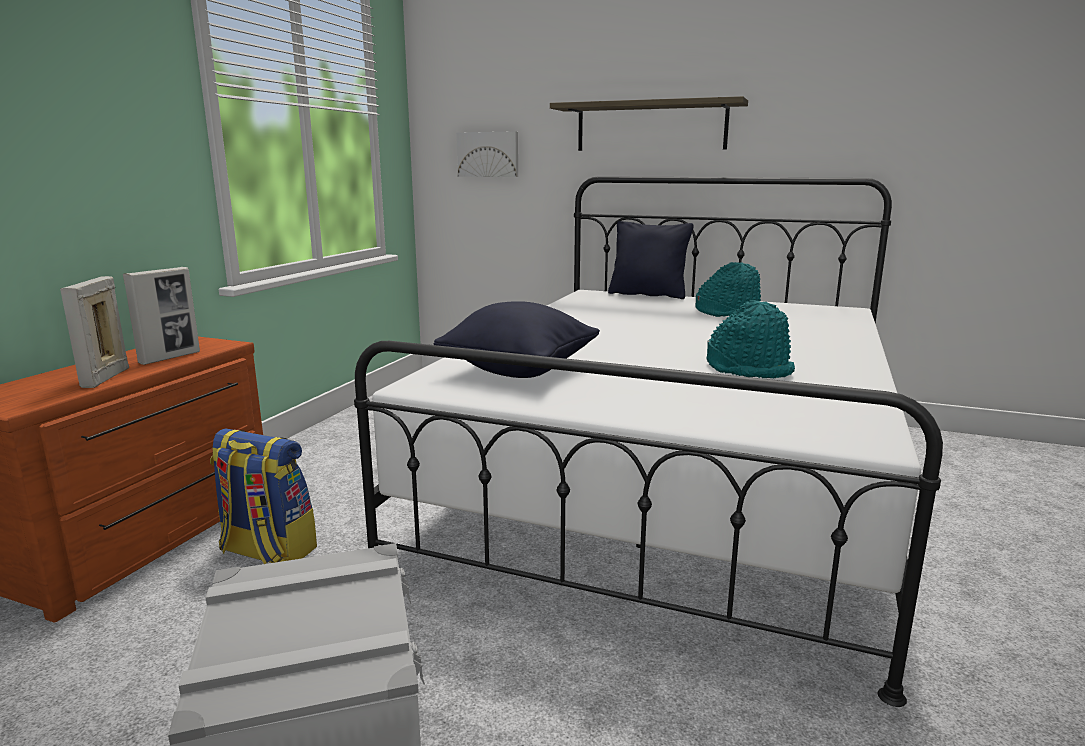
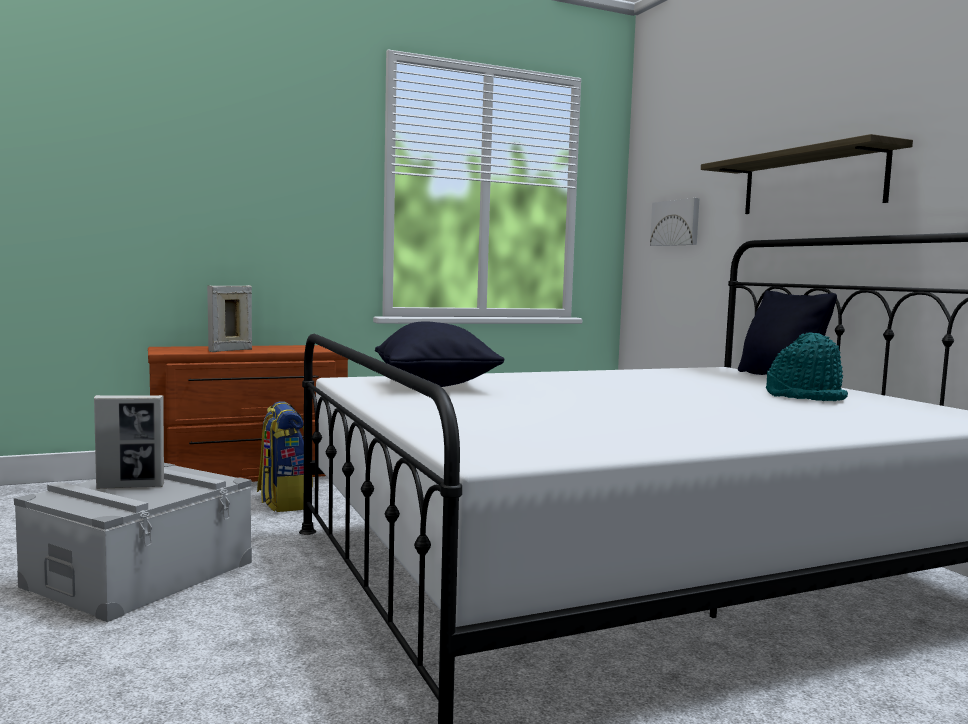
camera: 45 degrees right, 10 degrees down
(170, 358) = (285, 349): picture frame -> picture frame (131, 486)
(749, 369) = (615, 418): turquoise hat -> none

